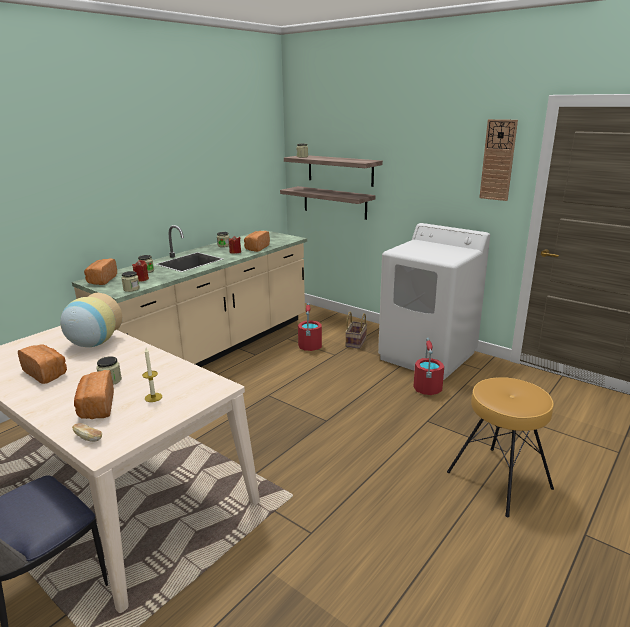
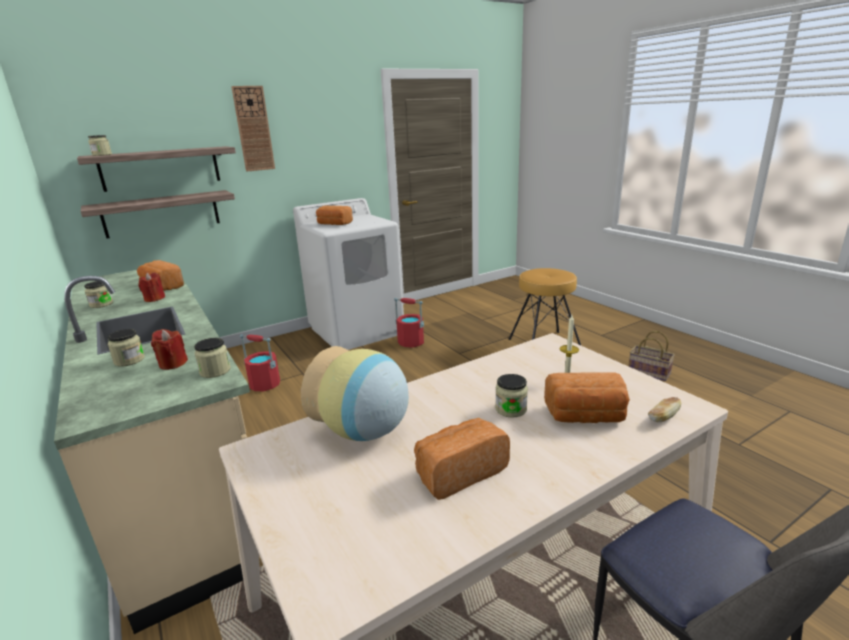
camera: 70 degrees left, 0 degrees up
(101, 280) = (108, 403): bread -> bread (334, 224)
(355, 341) = (287, 357): basket -> basket (647, 372)
(498, 160) = (353, 130): wall clock -> wall clock (253, 129)

